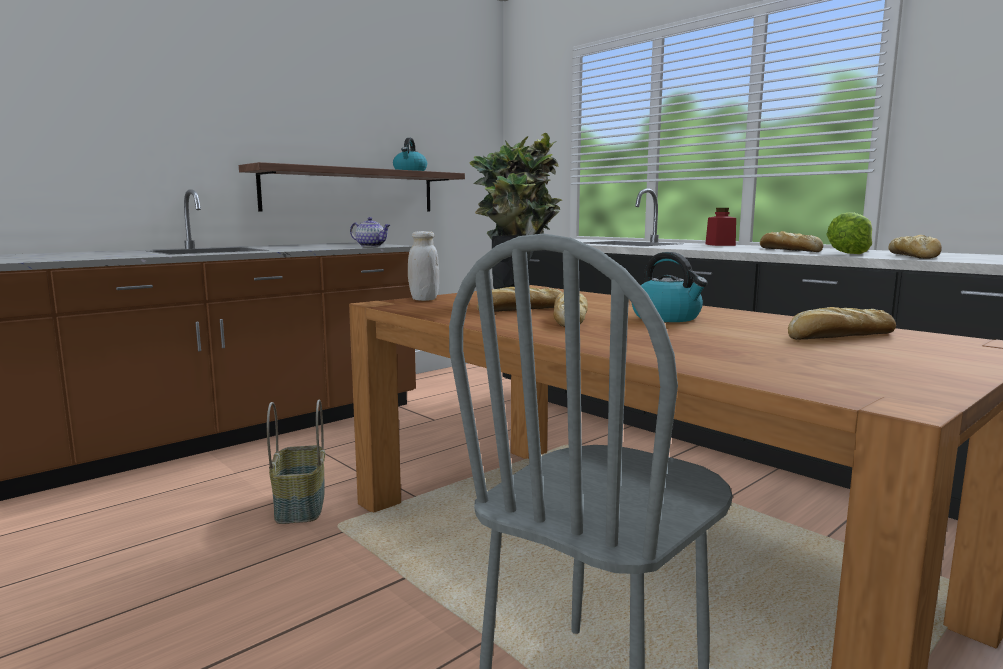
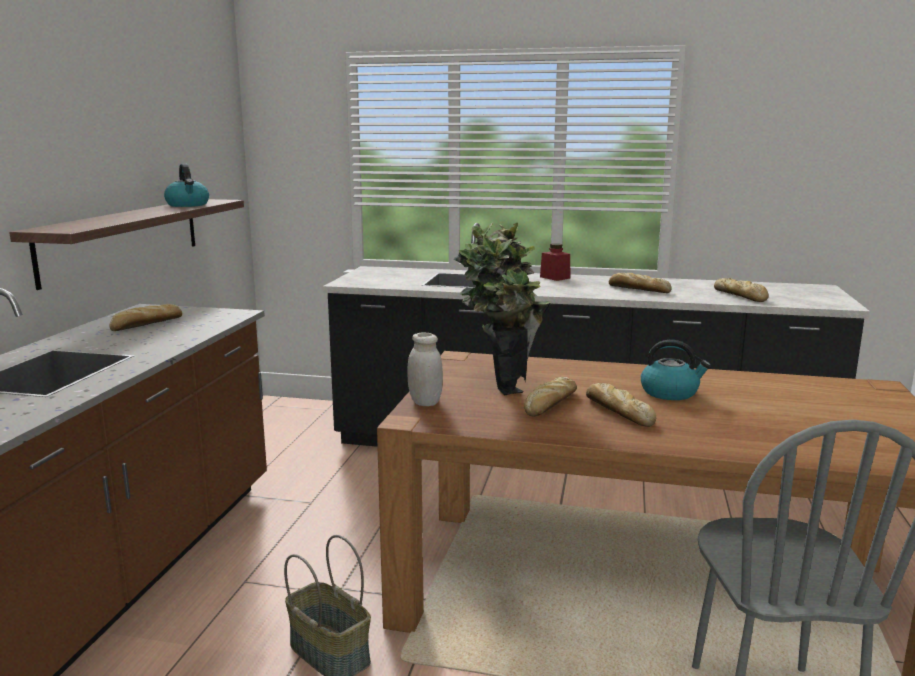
camera: 35 degrees left, 5 degrees up
(371, 246) = (215, 319): teapot -> none
(839, 336) = (804, 396): bread -> bread (146, 324)
(848, 254) = (695, 295): lettuce -> none

